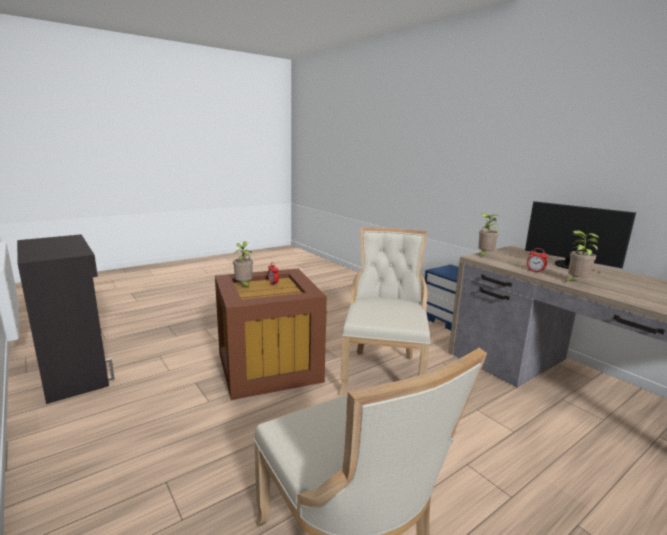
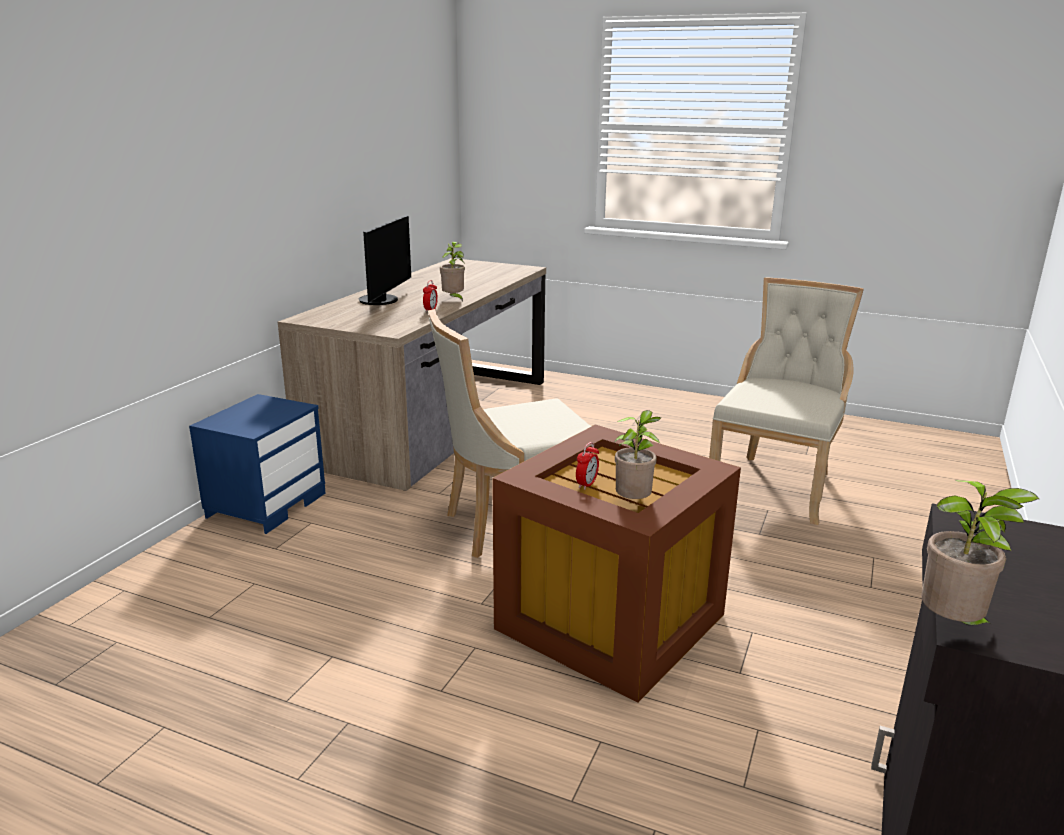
camera: 120 degrees left, 5 degrees up
(484, 255) = (375, 329): potted plant -> potted plant (953, 627)

